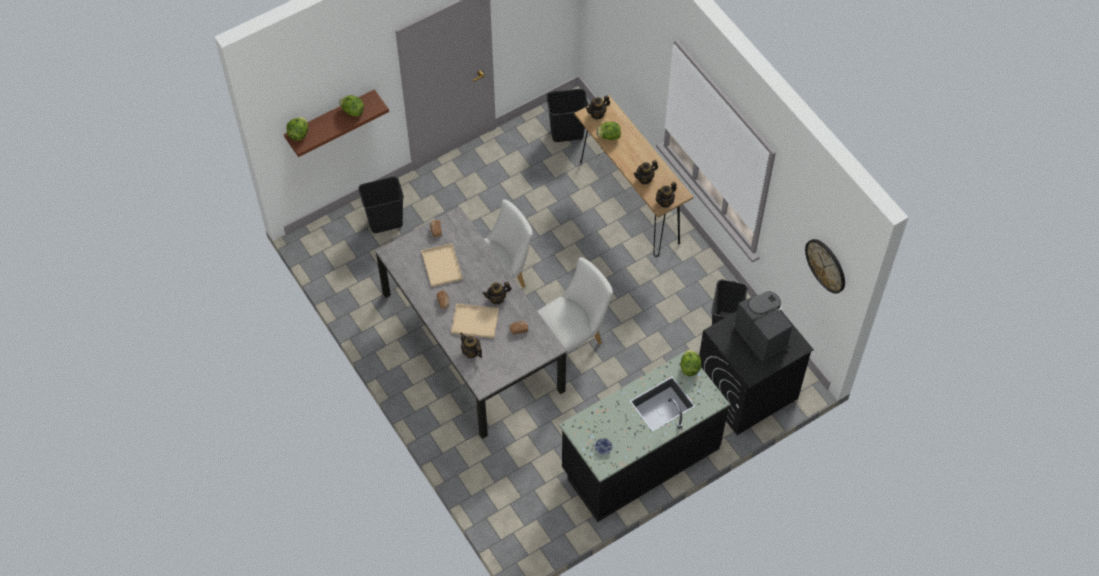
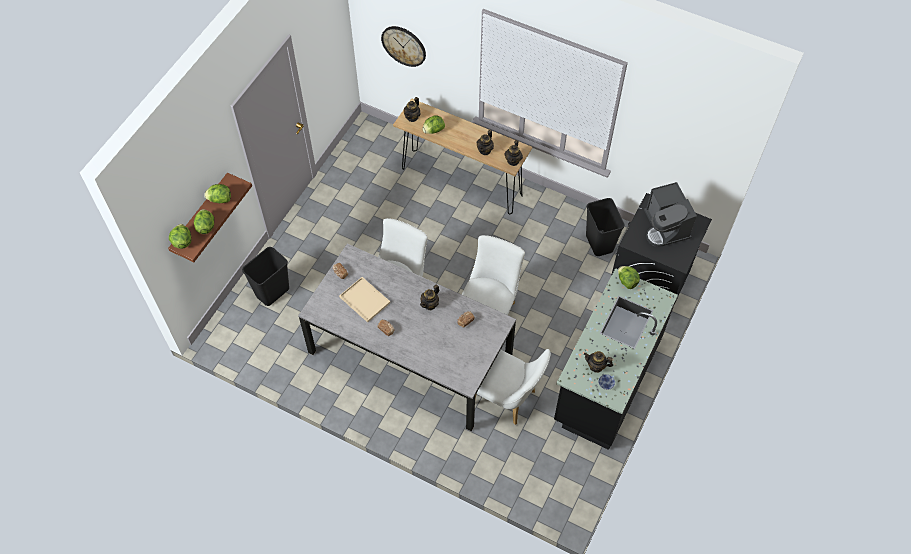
camera: 30 degrees left, 0 degrees up
(326, 129) = (206, 226): none -> lettuce
(471, 352) = (438, 360): teapot -> teapot (596, 366)
(476, 321) = (425, 332): beige tray -> none
(535, 428) = (508, 399): none -> white chair
(567, 132) = (377, 151): black trash can -> none
(761, 335) = (665, 227): coffee machine -> coffee machine turned 135 degrees counterclockwise
(826, 265) = (703, 141): wall clock -> wall clock (404, 45)

